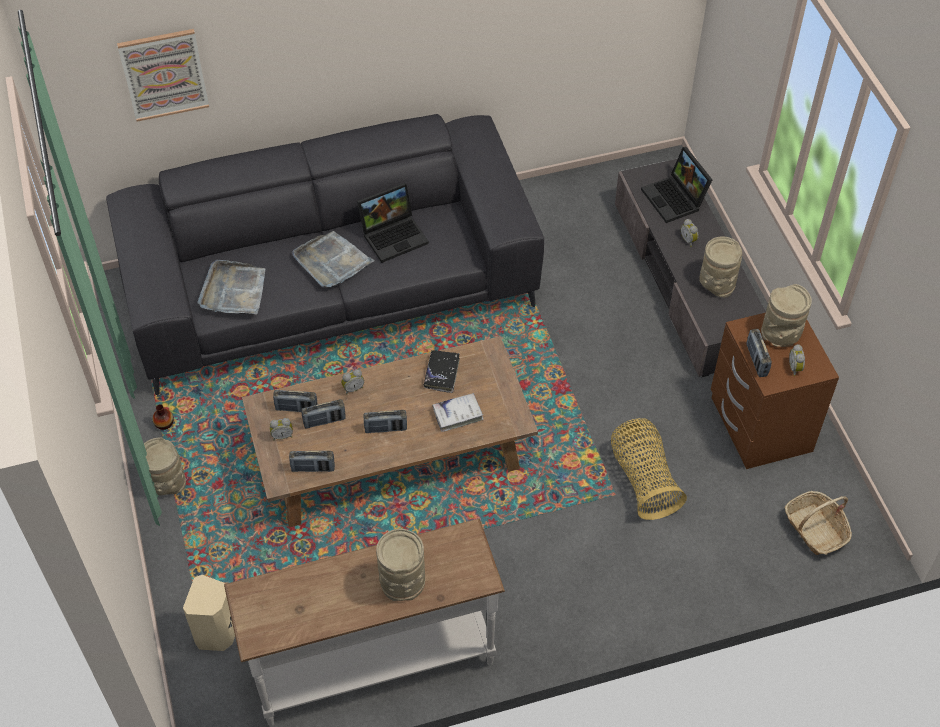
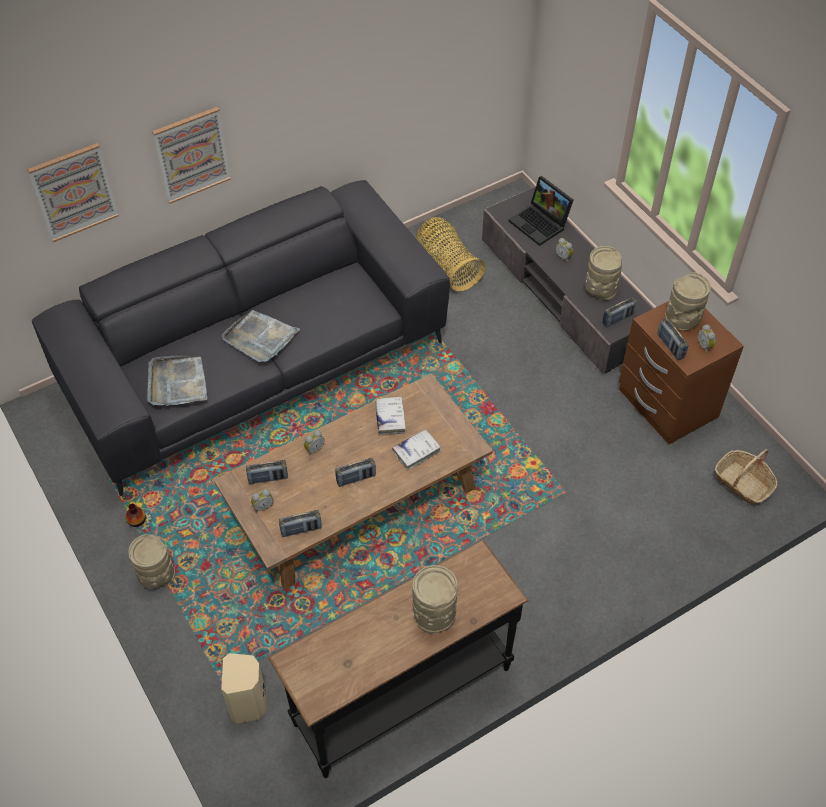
camera: 15 degrees left, 0 degrees up
(295, 57) = (192, 154): none -> picture
(324, 421) = (297, 484): radio -> radio (618, 319)
(373, 662) = (401, 694): white console table -> black console table
(394, 235) = (309, 302): laptop -> none
(442, 374) = (390, 418): black book -> white book
(643, 479) = (585, 473): basket -> basket (448, 265)

